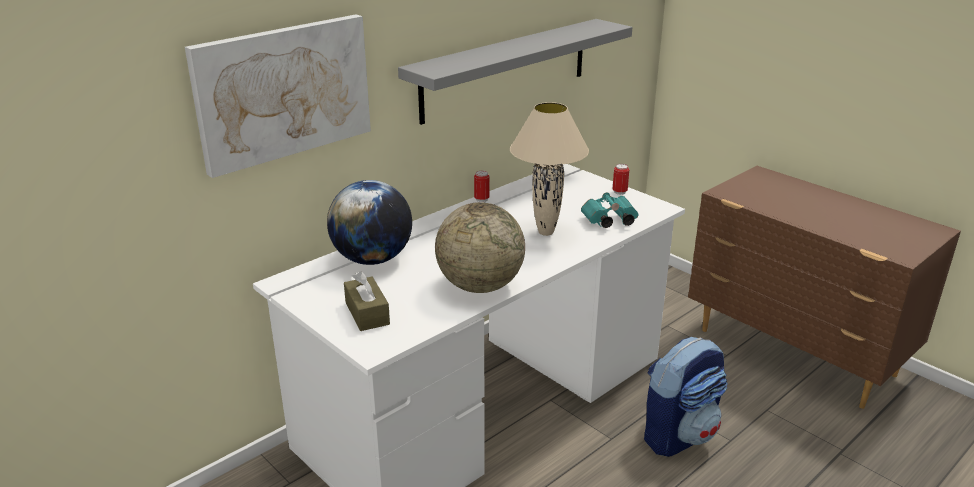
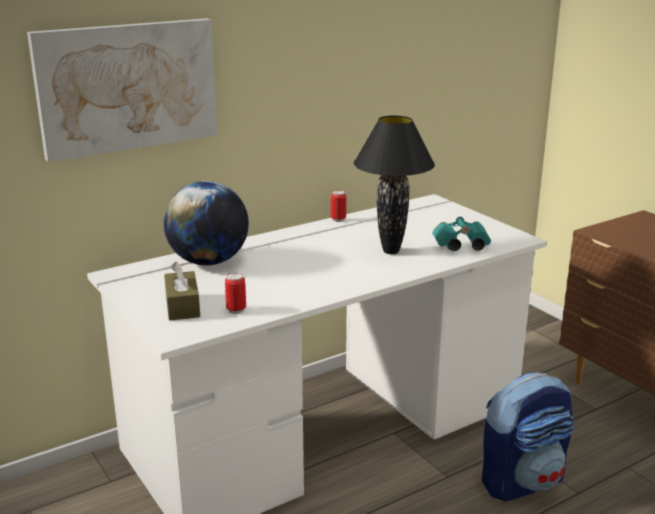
camera: 10 degrees right, 5 degrees down
(480, 286) = (304, 292): globe -> none
(506, 69) = (371, 91): grey shelf -> none
(546, 233) = (391, 252): beige table lamp -> black table lamp
(619, 192) = (482, 222): can -> can (236, 310)

